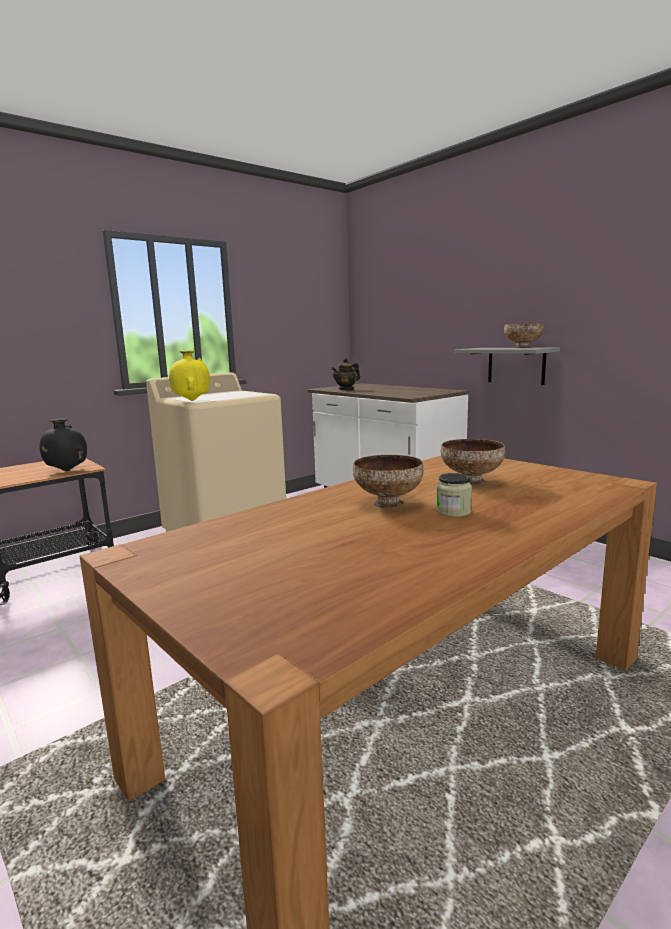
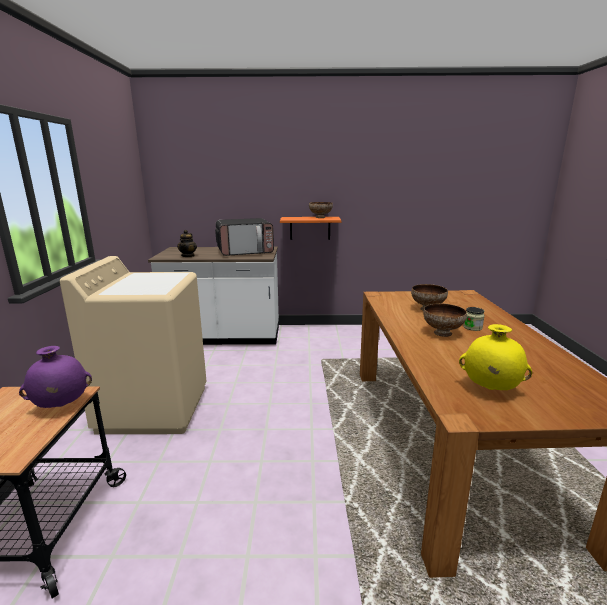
camera: 50 degrees left, 5 degrees up
(66, 471) = (61, 406): black vase -> purple vase
(191, 400) = (149, 293): yellow vase -> yellow vase (489, 389)
(411, 391) = (245, 251): none -> microwave
(516, 365) = (310, 228): grey shelf -> orange shelf

